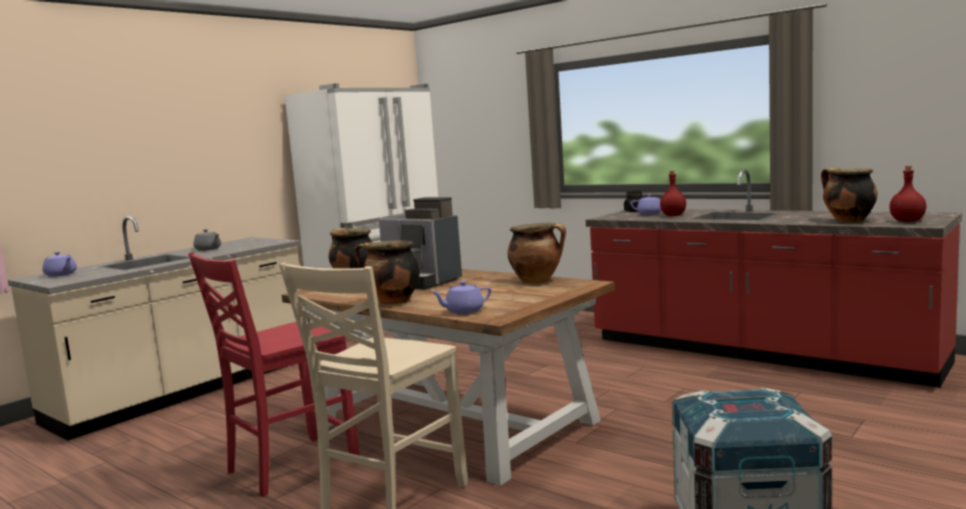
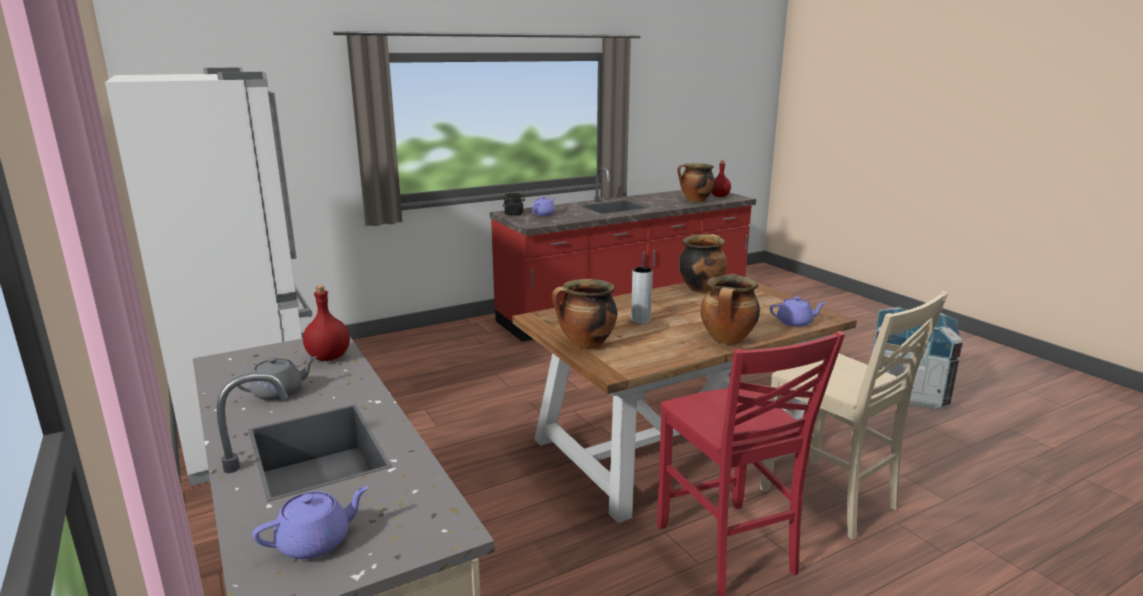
camera: 70 degrees left, 10 degrees up
(422, 282) = (640, 320): coffee machine -> grey vase
(463, 311) = (795, 322): purple teapot -> purple teapot turned 90 degrees counterclockwise
(672, 215) = (571, 213): red bottle -> red bottle (328, 357)

